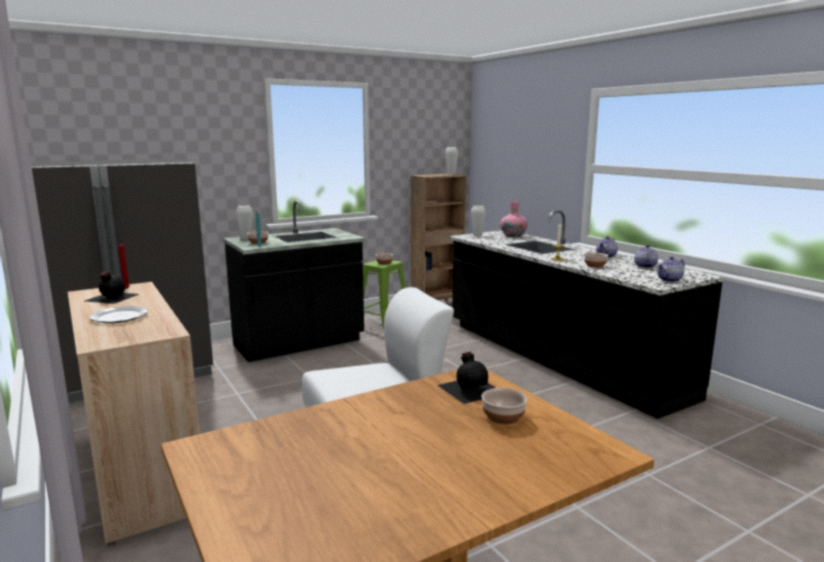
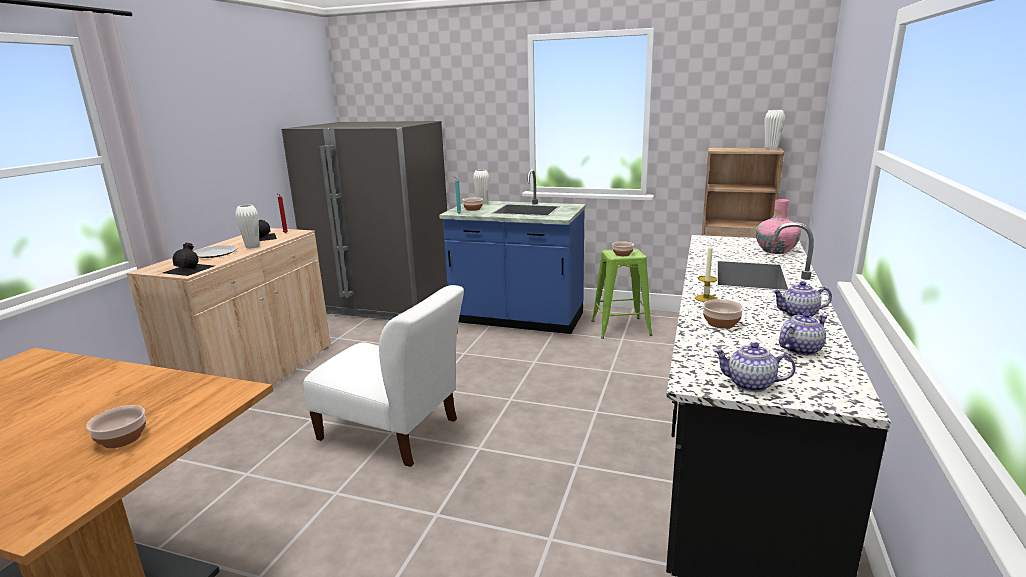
camera: 50 degrees right, 5 degrees up
(299, 344) = (517, 320): black counter -> blue counter
(470, 388) = (195, 401): black bottle -> black bottle (190, 269)
(477, 235) = (728, 240): white vase -> white vase (252, 247)

